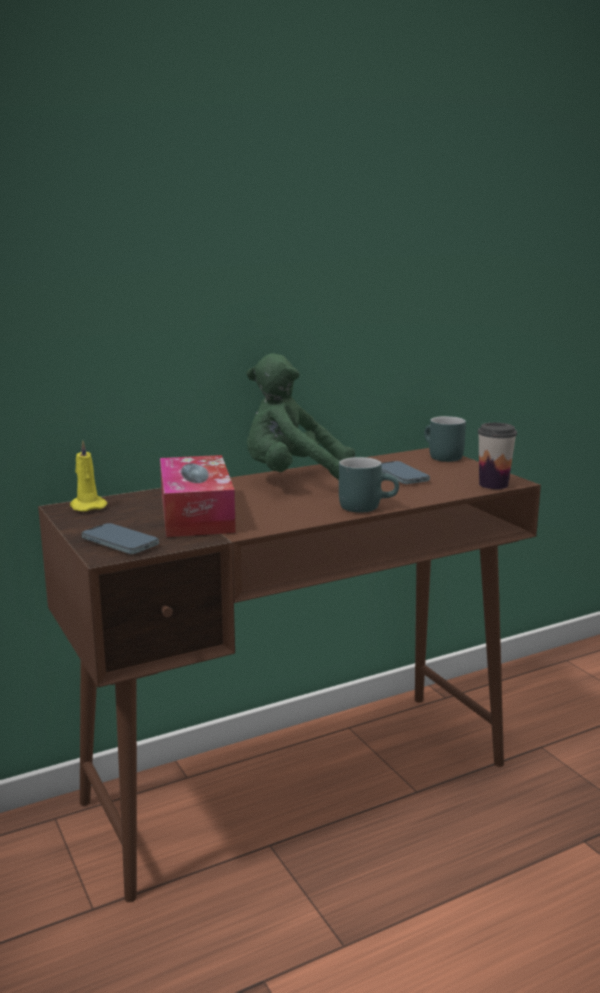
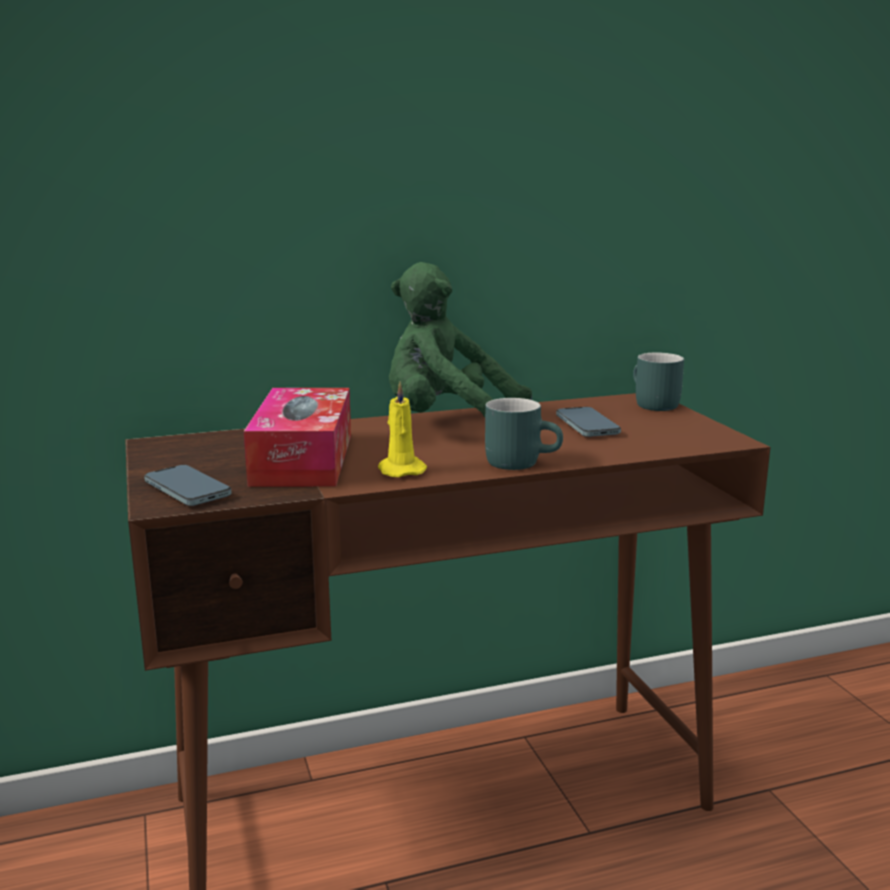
camera: 10 degrees right, 0 degrees up
(87, 506) = (180, 443): yellow candle -> yellow candle (400, 470)
(493, 484) = (704, 443): cup -> none

